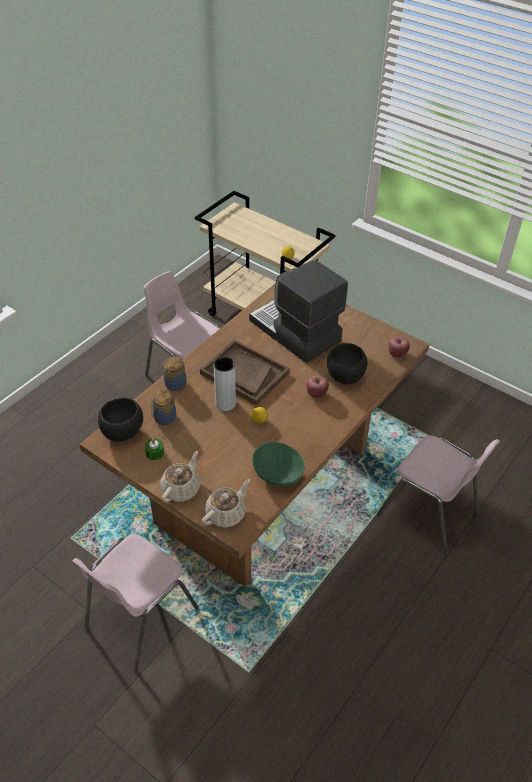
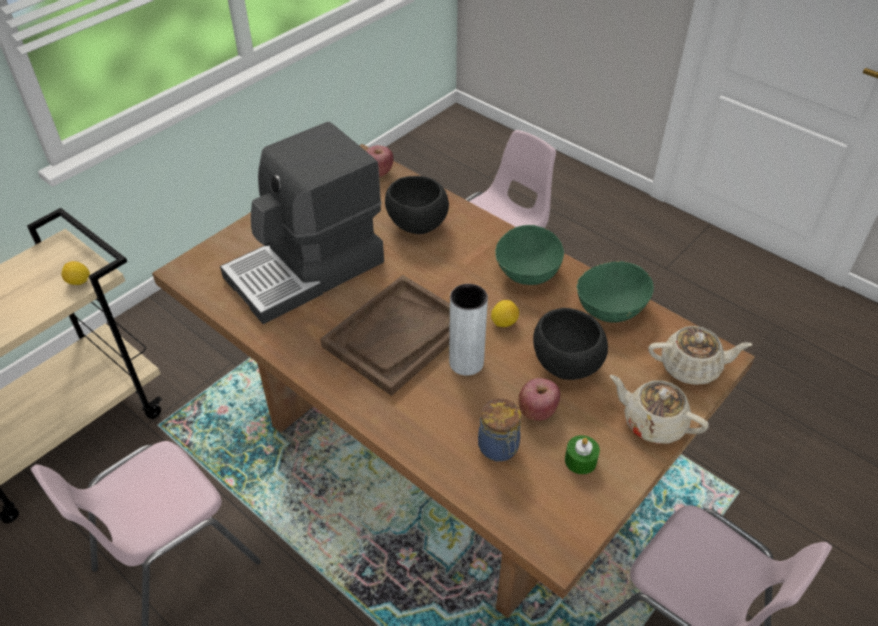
camera: 85 degrees left, 0 degrees up
(122, 433) = (535, 514): black bowl -> black bowl (567, 365)
(174, 384) = (413, 433): jar -> none
(226, 513) = (691, 367): beige teapot -> beige teapot turned 135 degrees clockwise
(308, 431) = (527, 271): none -> green bowl
(316, 393) = (450, 257): apple -> apple (537, 411)

